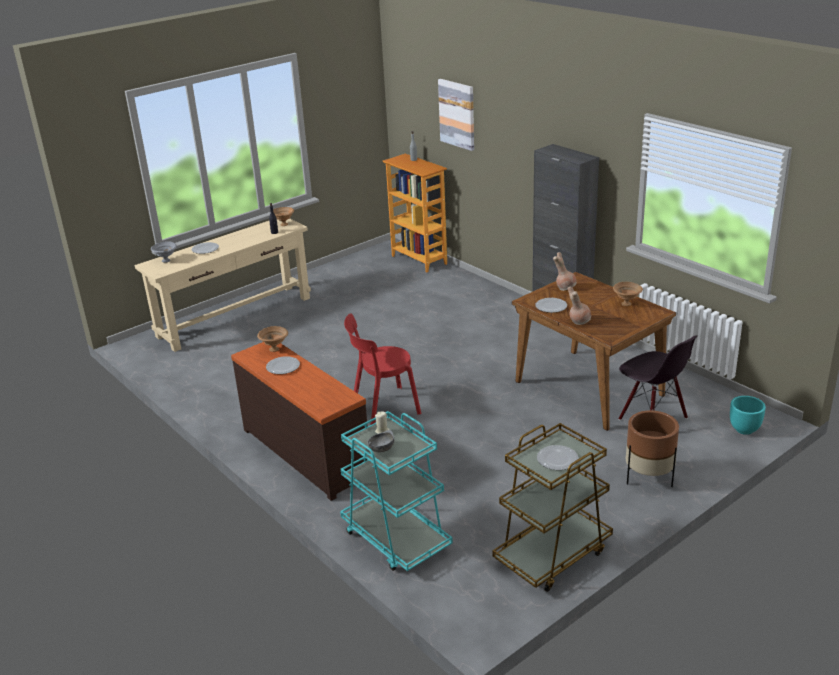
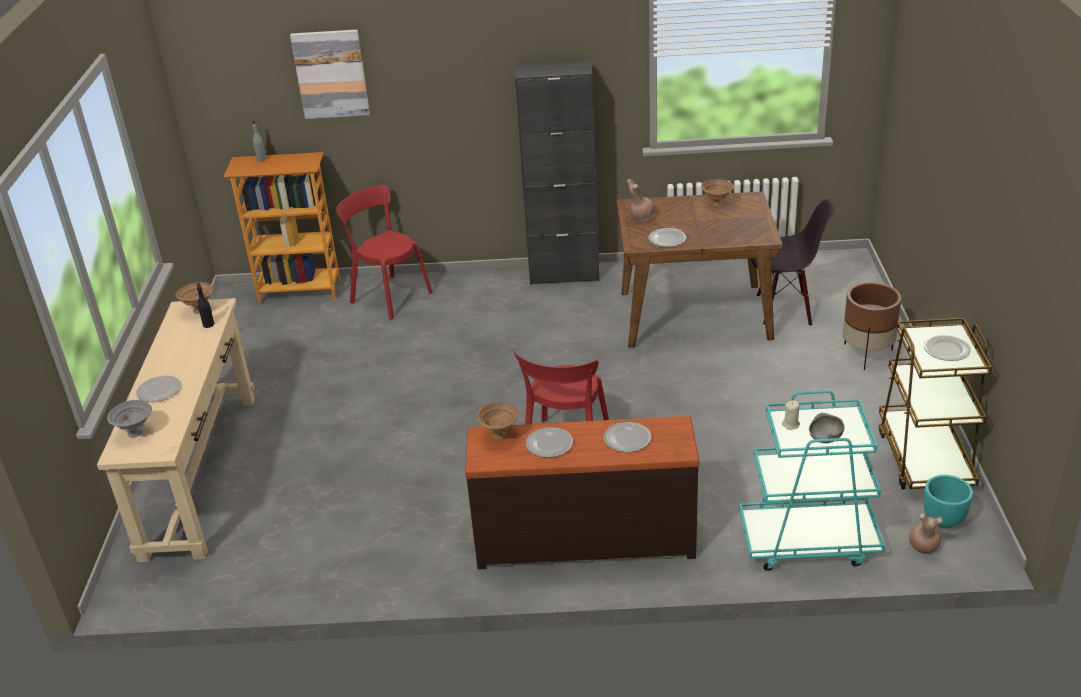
camera: 50 degrees left, 5 degrees up
(316, 388) = (627, 438): none -> plate
(452, 284) = (388, 296): none -> red chair
(578, 321) = (715, 239): brown vase -> brown vase (923, 547)
(744, 429) = (852, 277): turquoise planter -> turquoise planter (943, 520)

